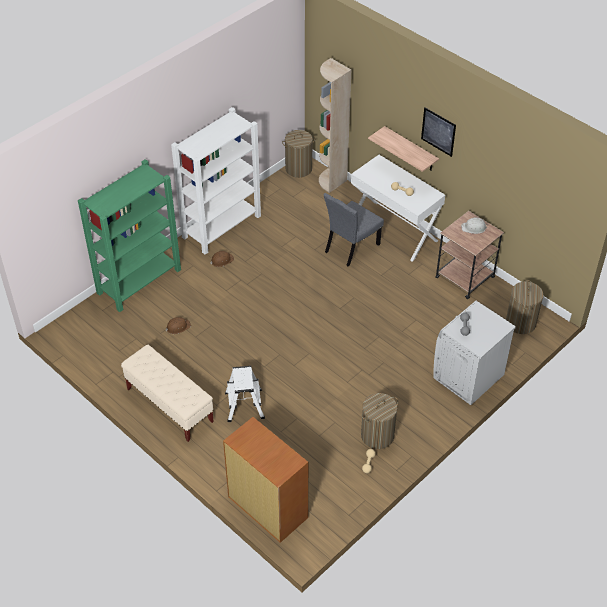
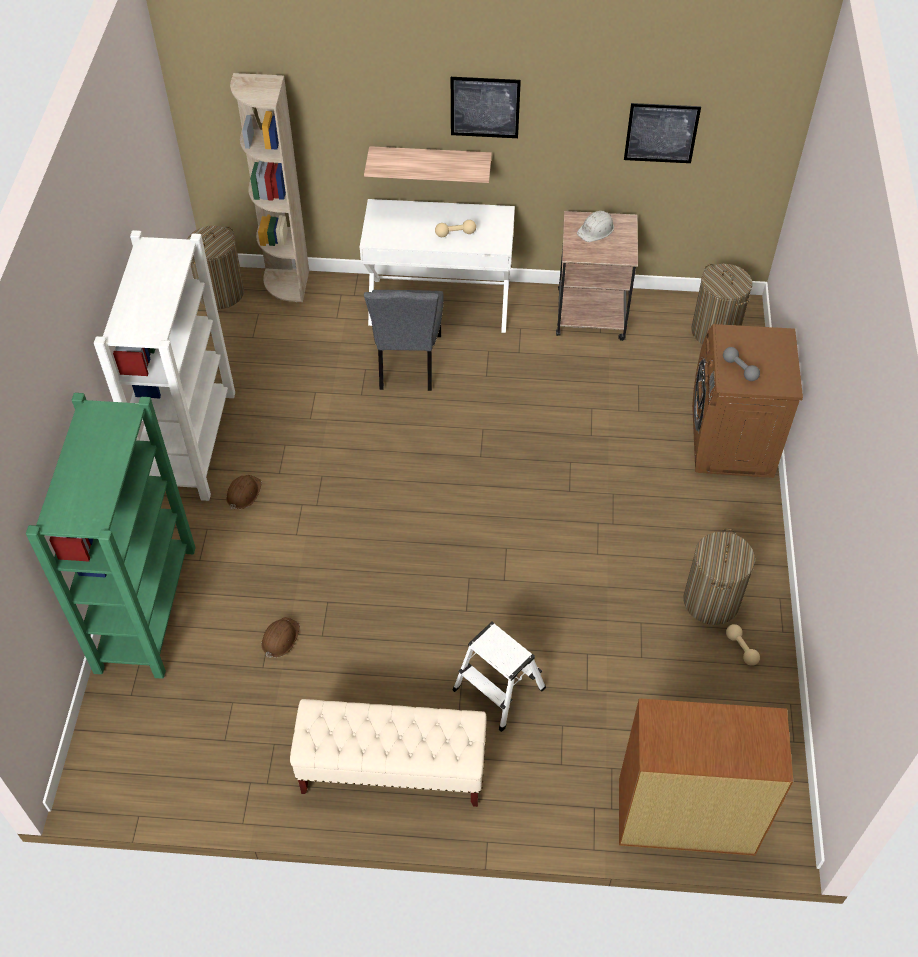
camera: 40 degrees left, 5 degrees up
(468, 377) = (731, 442): white washing machine -> brown washing machine
(520, 190) = (661, 133): none -> picture

